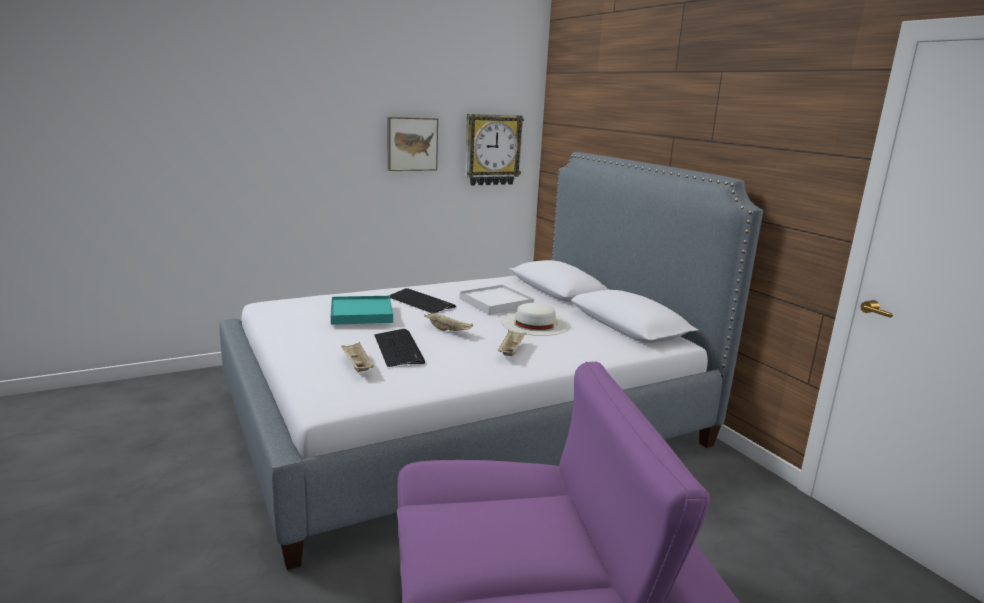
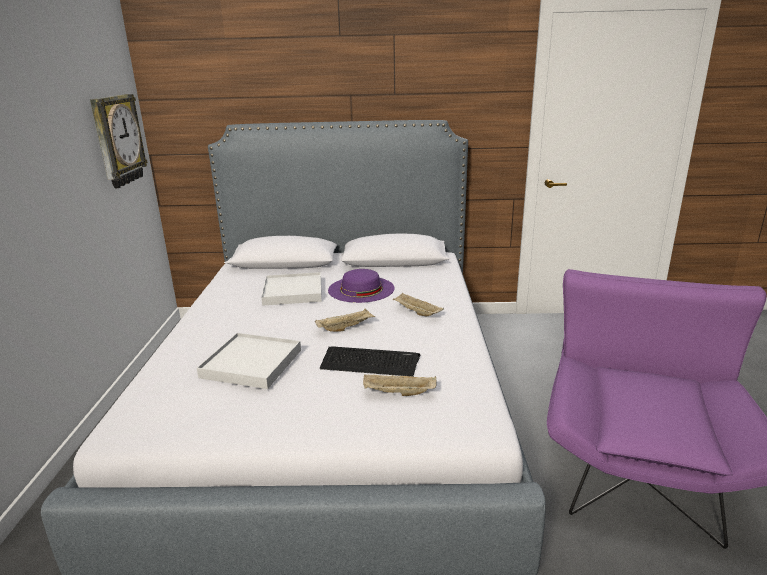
camera: 60 degrees left, 5 degrees up
(361, 313) = (251, 363): turquoise tray -> white tray
(411, 144) = (56, 150): picture -> none
(421, 302) = (248, 325): keyboard -> none
(535, 323) = (361, 289): white hat -> purple hat

